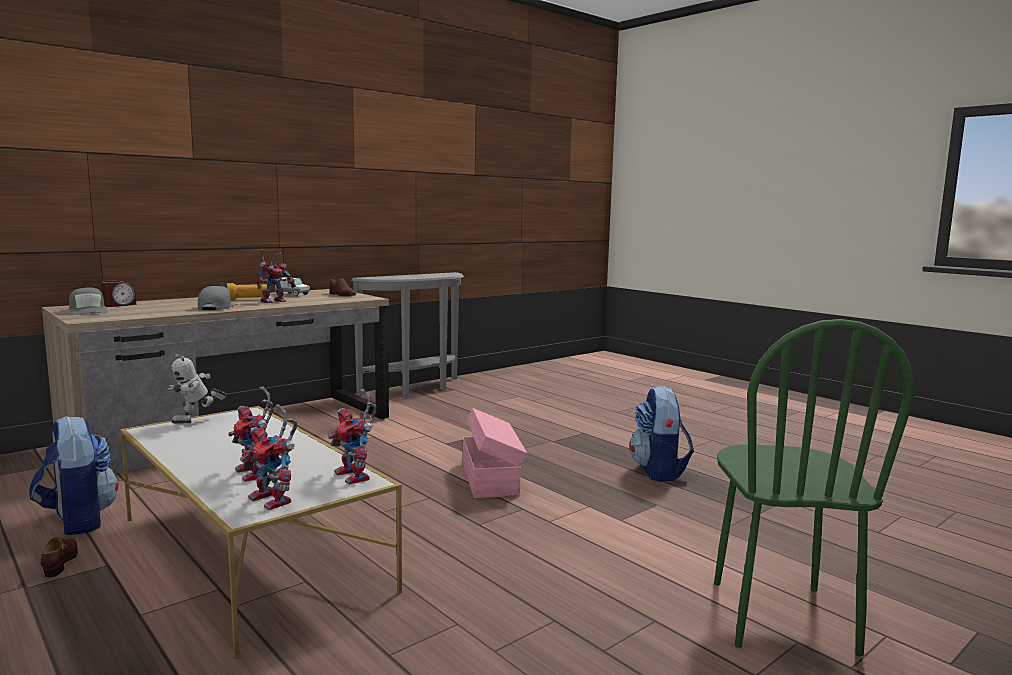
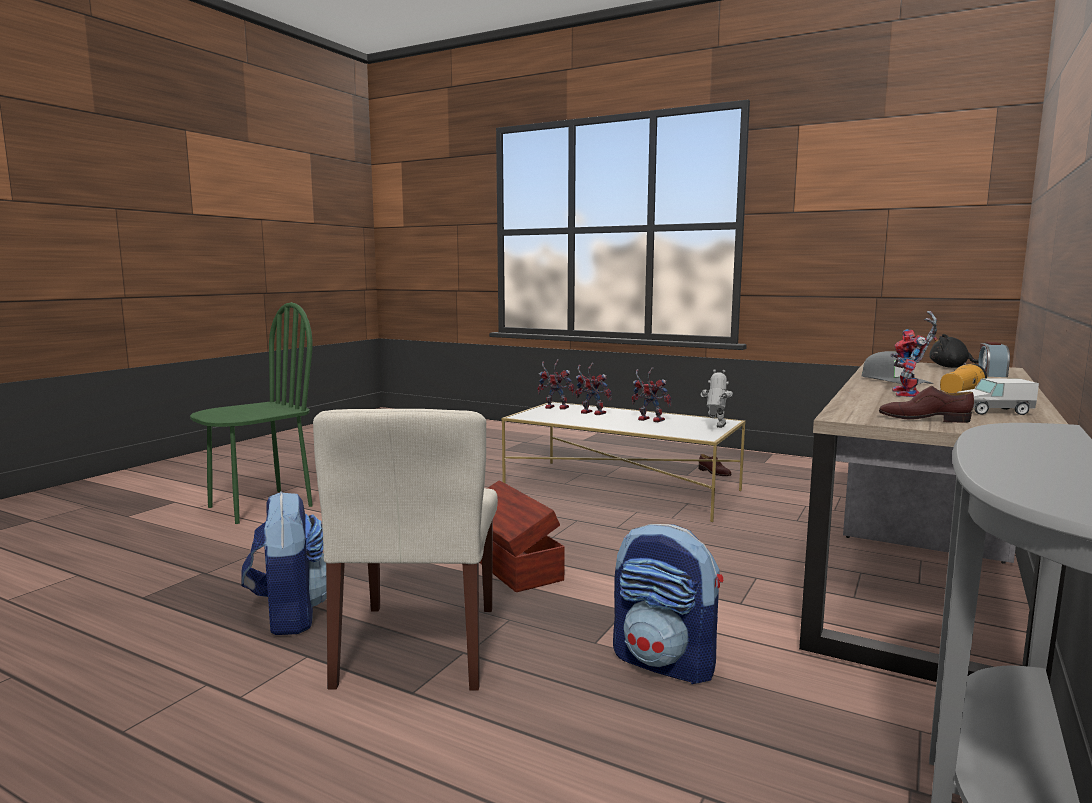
camera: 160 degrees right, 0 degrees up
(77, 520) = (770, 486): backpack -> backpack (665, 662)
(88, 311) = (951, 367): grey cap -> black plush toy
(356, 477) = (532, 417): toy robot -> toy robot (648, 420)
(490, 478) = (511, 566): pink storage box -> brown storage box
(575, 446) = (419, 645): none -> beige chair
(780, 616) = (260, 506): green chair -> green chair turned 60 degrees clockwise

